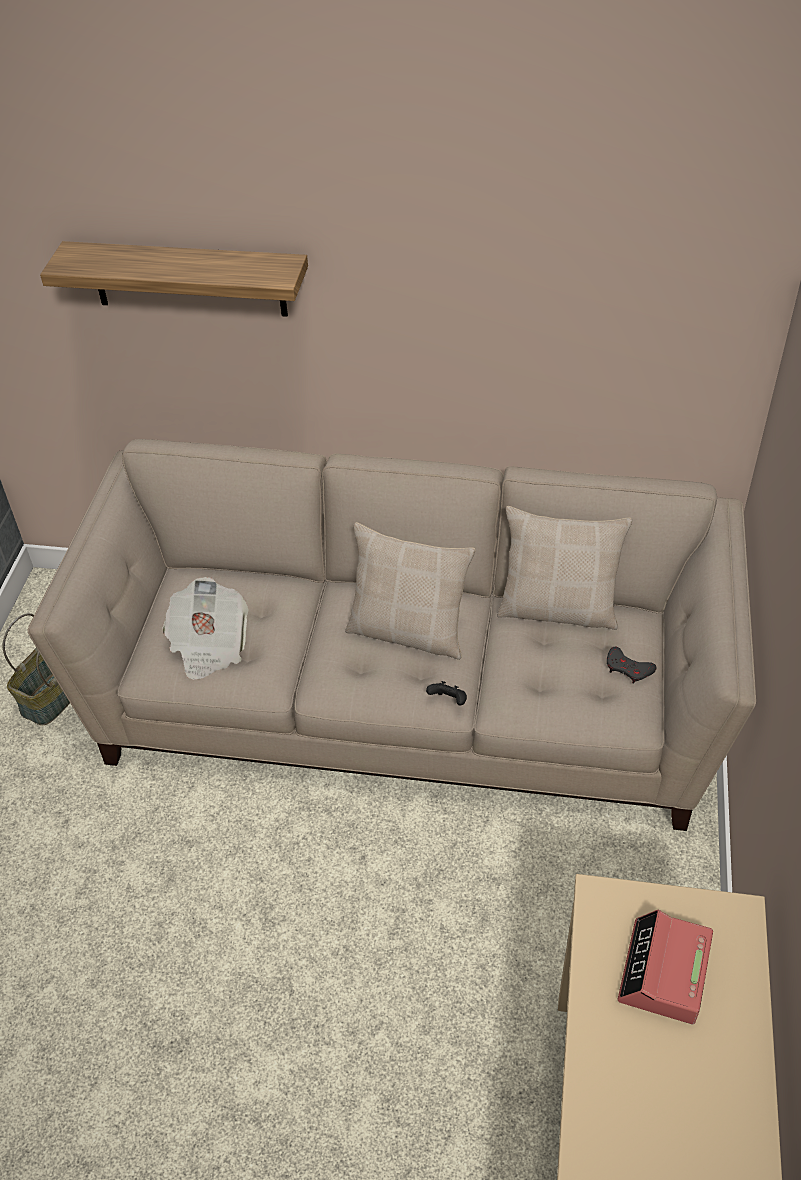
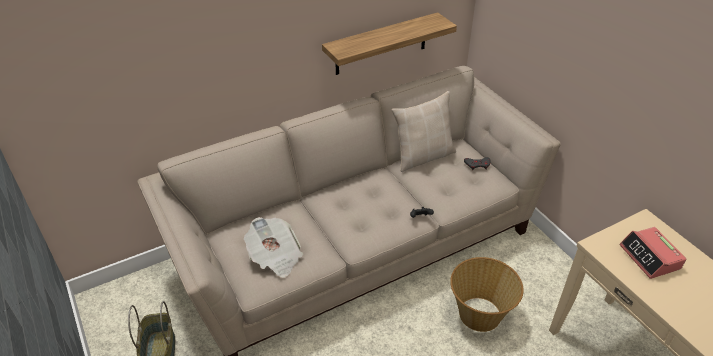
camera: 40 degrees left, 5 degrees down
(188, 279) = (178, 41): shelf -> shelf (381, 44)
(409, 631) = (369, 198): beige pillow -> none
(478, 906) = (479, 315): none -> basket

